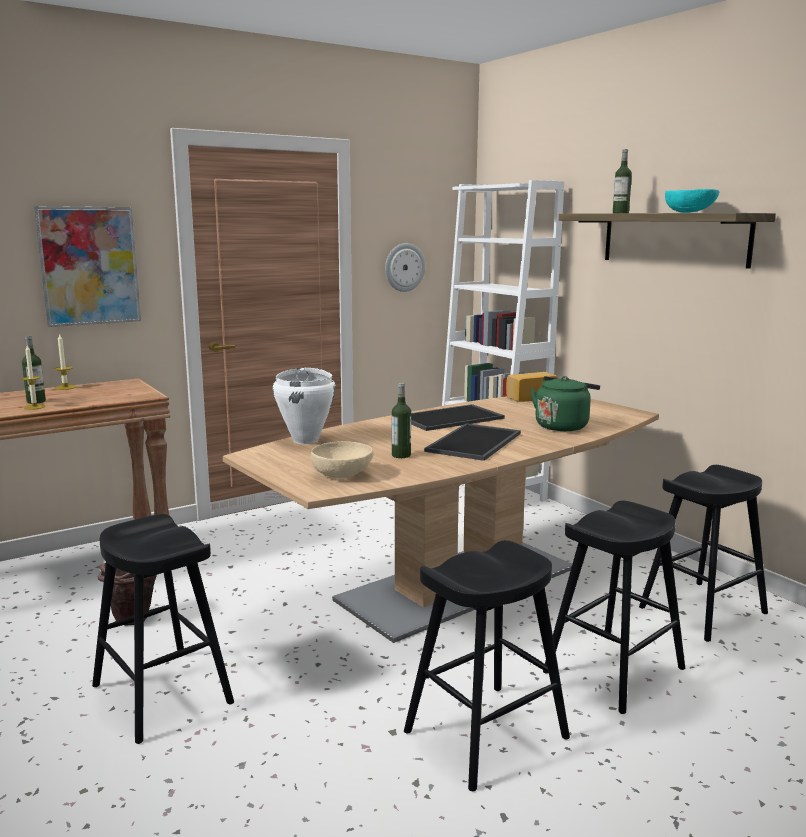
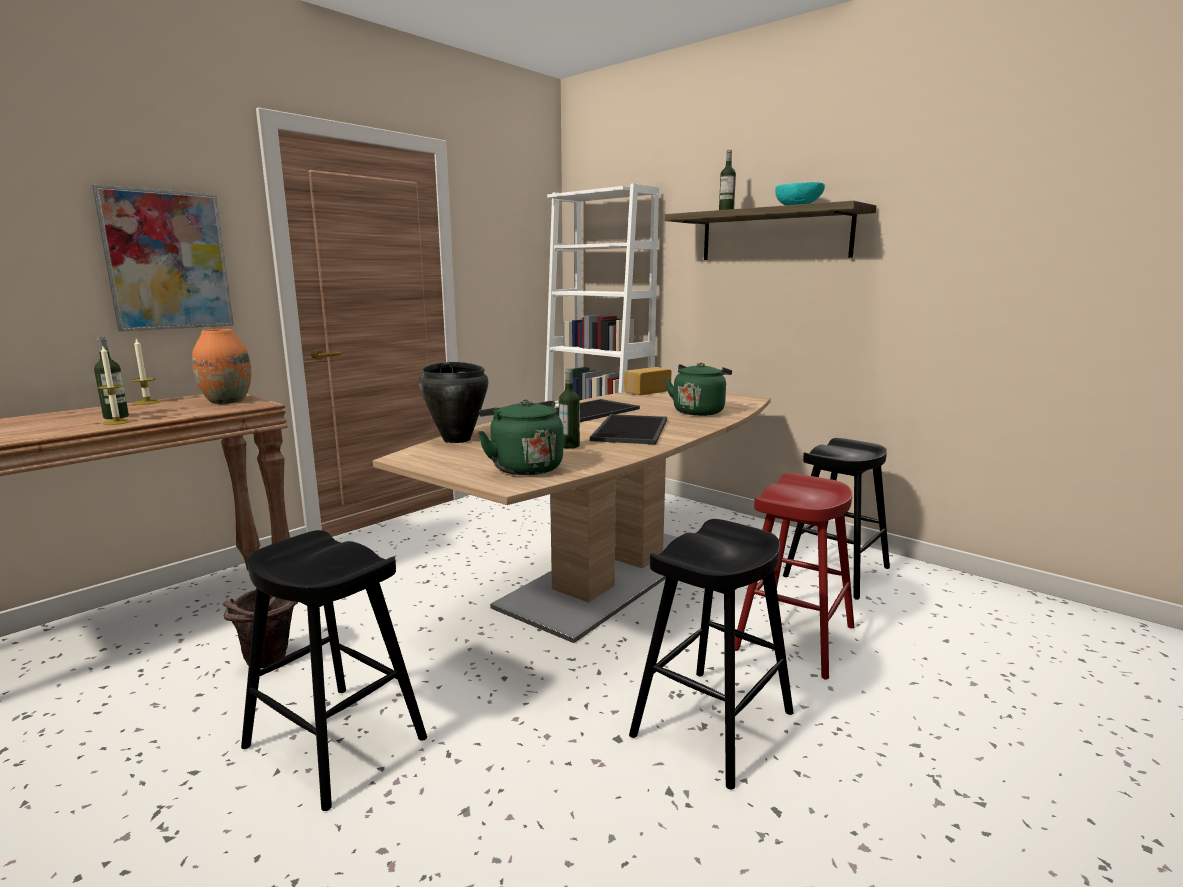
camera: 15 degrees left, 0 degrees up
(125, 390) = (226, 401): none -> orange vase
(306, 440) = (457, 439): white cooking pot -> black cooking pot
(343, 474) = (523, 467): beige bowl -> green kettle
(404, 267) = (502, 274): wall clock -> none
(614, 670) = (795, 638): black stool -> red stool

